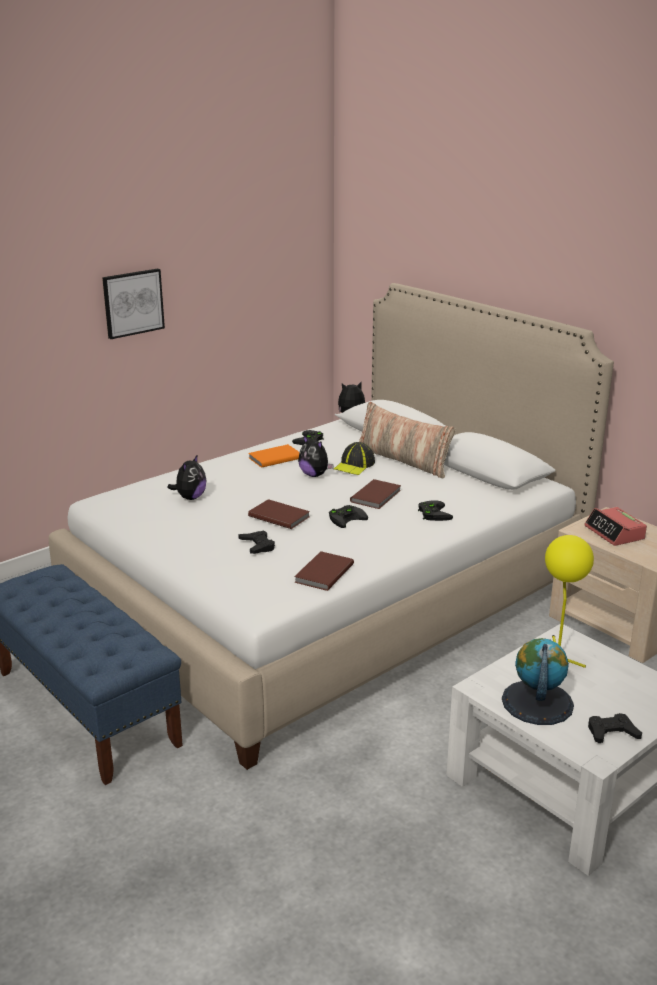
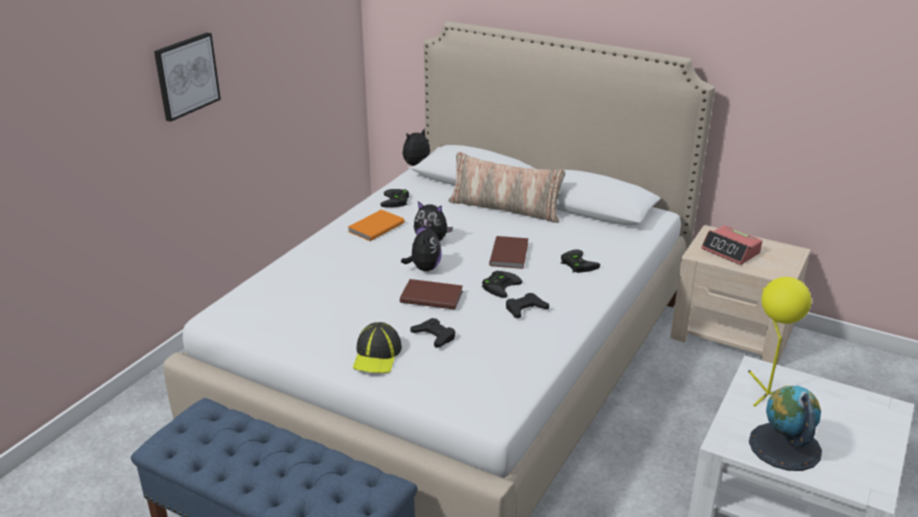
camera: 20 degrees left, 5 degrees up
(190, 497) = (322, 292): plush toy -> plush toy (424, 268)
(322, 573) = (523, 355): brown book -> none
(354, 465) = (462, 222): cap -> cap (377, 355)
(612, 733) = (866, 462): black game controller -> black game controller (525, 309)

